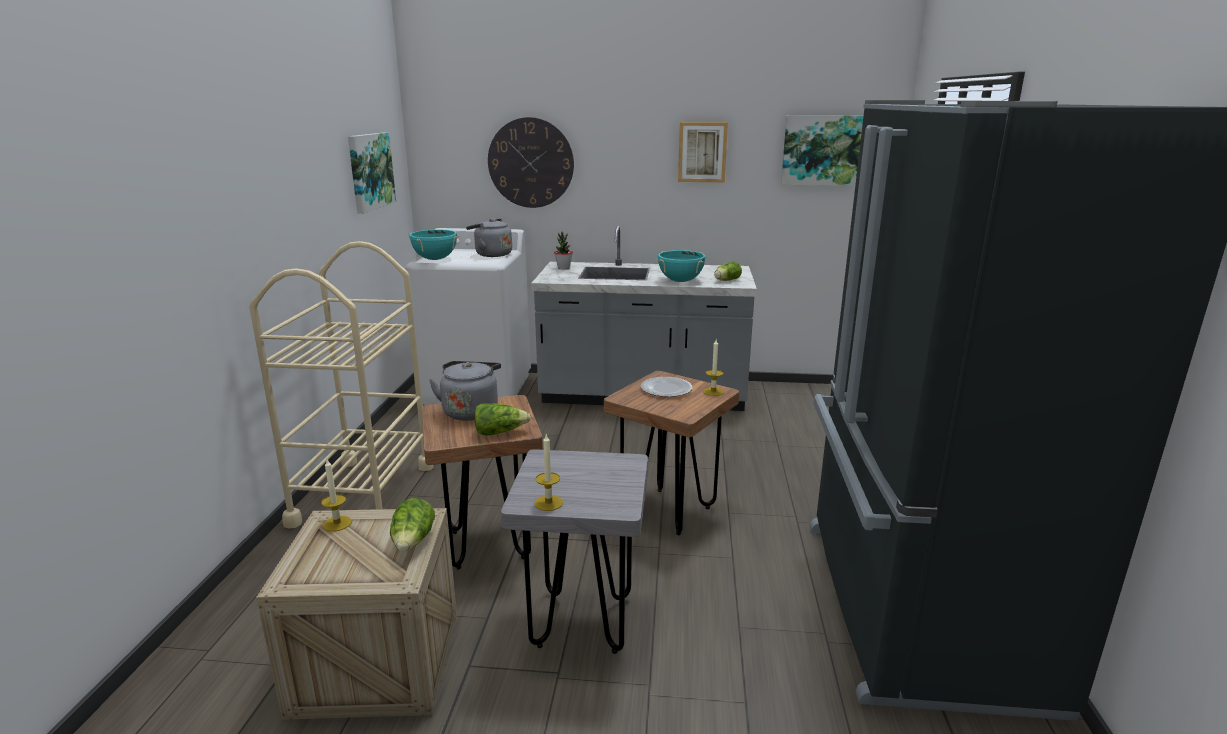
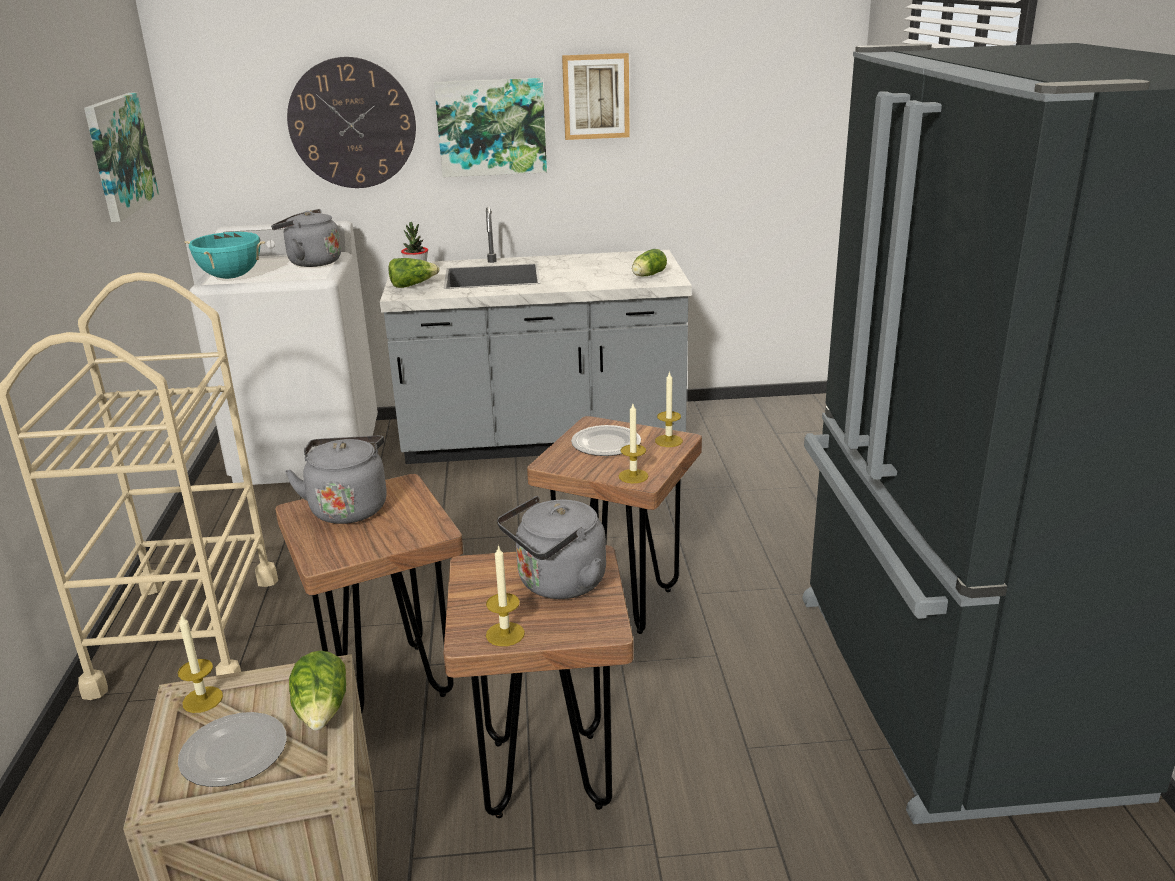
camera: 10 degrees left, 5 degrees up
(345, 560) = (235, 753): none -> plate
(500, 432) = (401, 535): lettuce -> lettuce (412, 285)
(582, 622) = (546, 774): grey stool -> brown stool
(598, 475) = (557, 584): none -> grey kettle
(679, 412) = (633, 476): none -> candle
(680, 281) = (586, 281): turquoise cooking pot -> none
(823, 150) = (757, 86): picture -> picture (491, 127)

